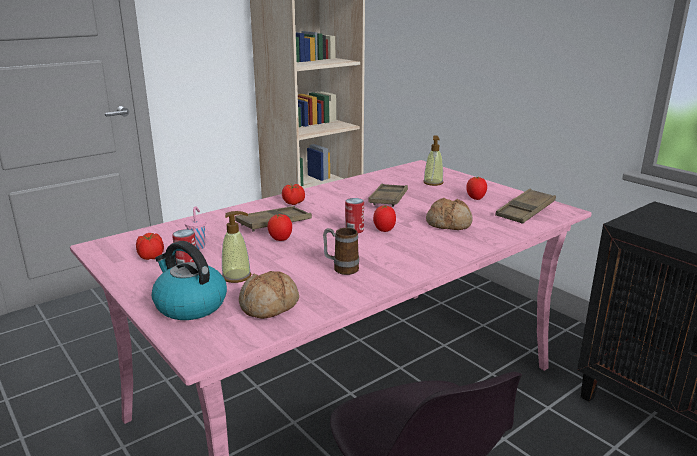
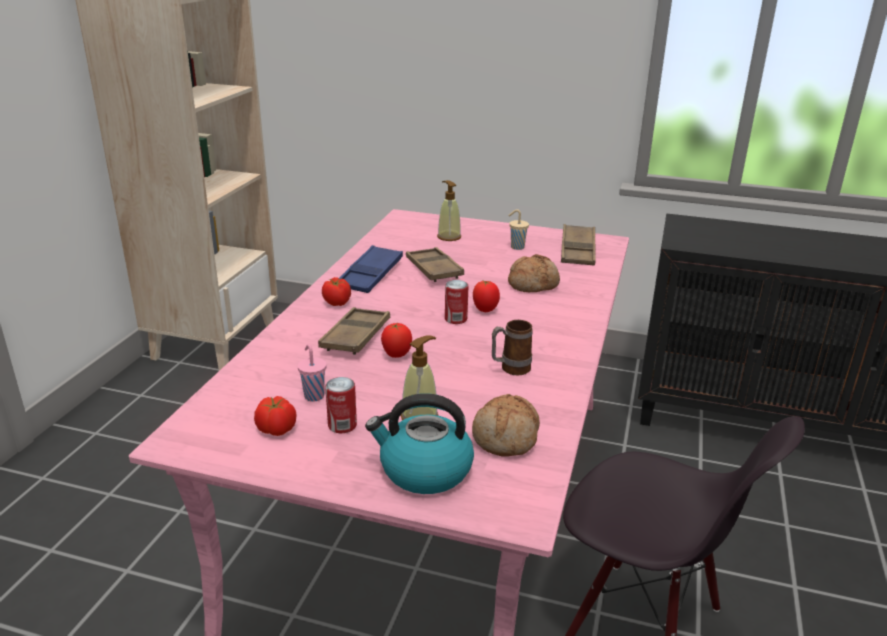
camera: 35 degrees left, 5 degrees up
(340, 193) = (370, 275): none -> blue tray
(476, 199) = (516, 247): tomato -> beige cup

